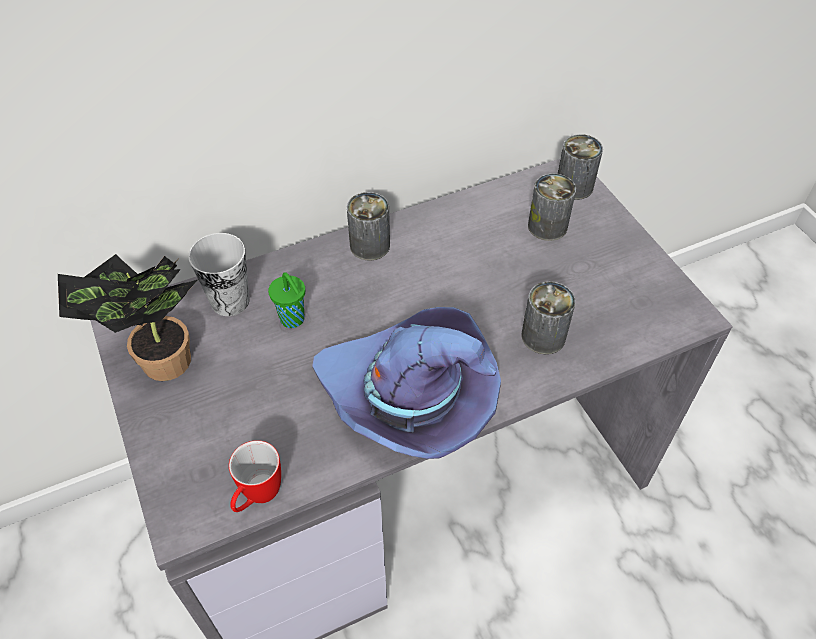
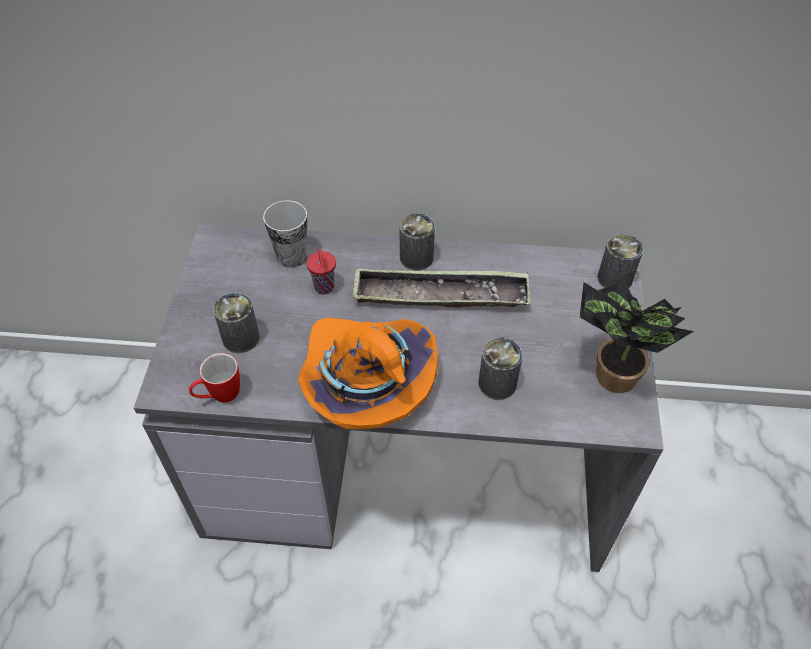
camera: 30 degrees right, 0 degrees up
(159, 365) = (218, 279): potted plant -> potted plant (609, 376)
(293, 320) = (324, 288): green cup -> red cup
(409, 399) = (364, 381): purple hat -> orange hat
(422, 273) = (440, 295): none -> tray
(547, 226) = (566, 301): can -> can (241, 338)

